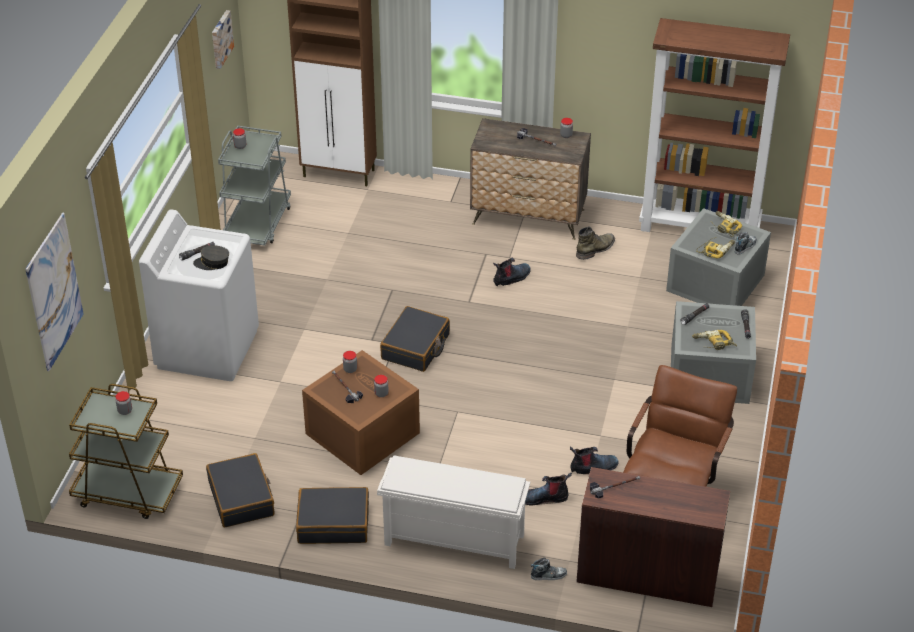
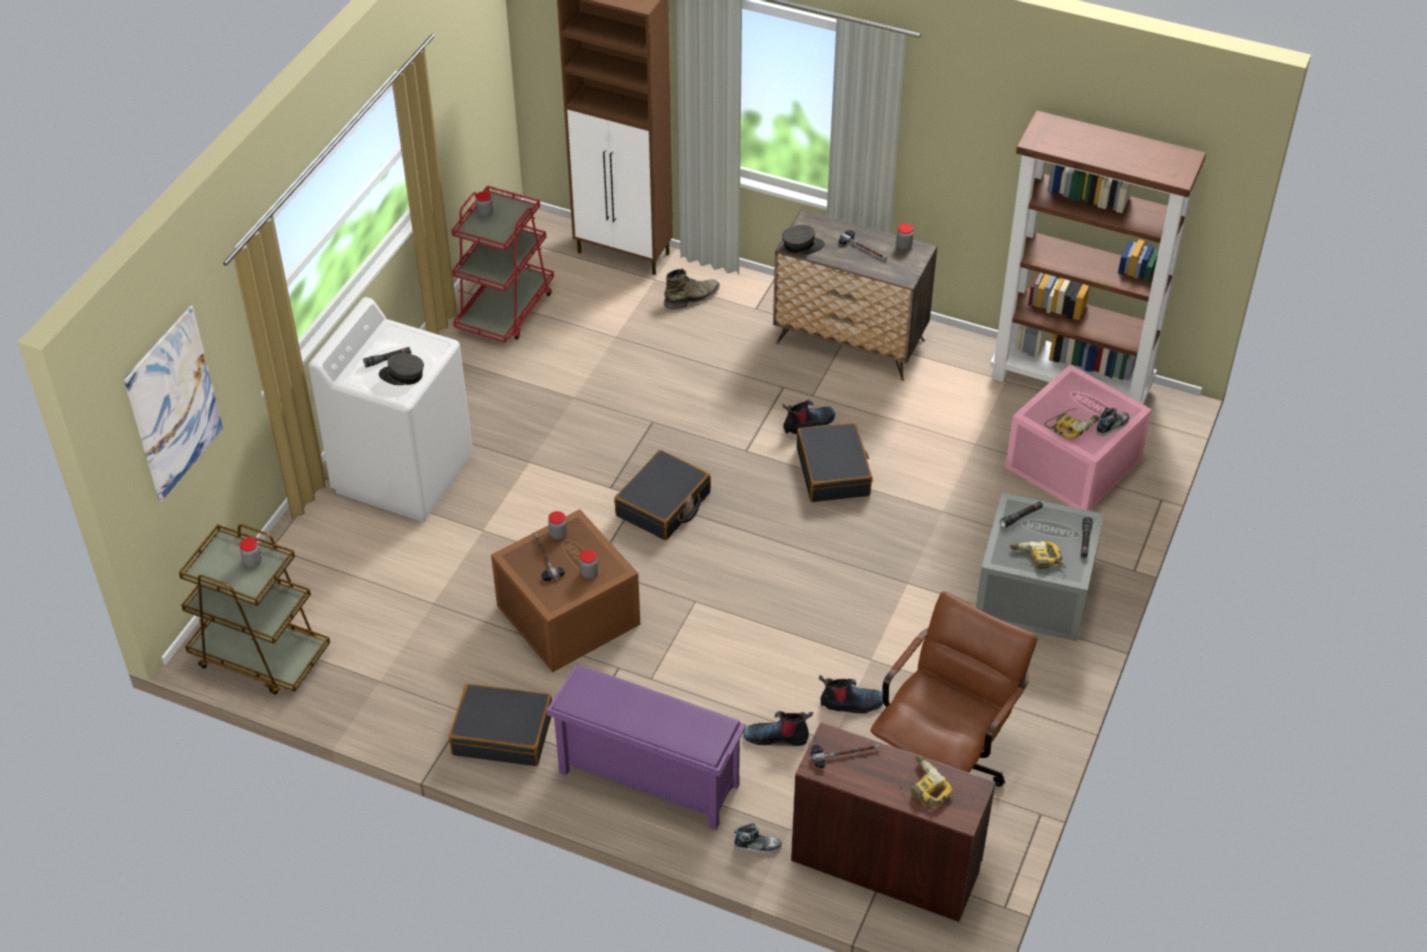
camera: 10 degrees right, 5 degrees up
(220, 39) = (474, 73): picture -> none
(242, 498) = (397, 683): black suitcase -> black suitcase (833, 472)
(257, 223) = (505, 310): grey cart -> red cart
(452, 540) = (646, 779): white shoe rack -> purple shoe rack
(490, 143) = (802, 245): none -> grey cap
(595, 249) = (927, 397): green boot -> green boot (692, 297)
(713, 283) = (1070, 464): grey storage box -> pink storage box
(724, 227) = (1091, 395): power drill -> power drill (923, 786)

